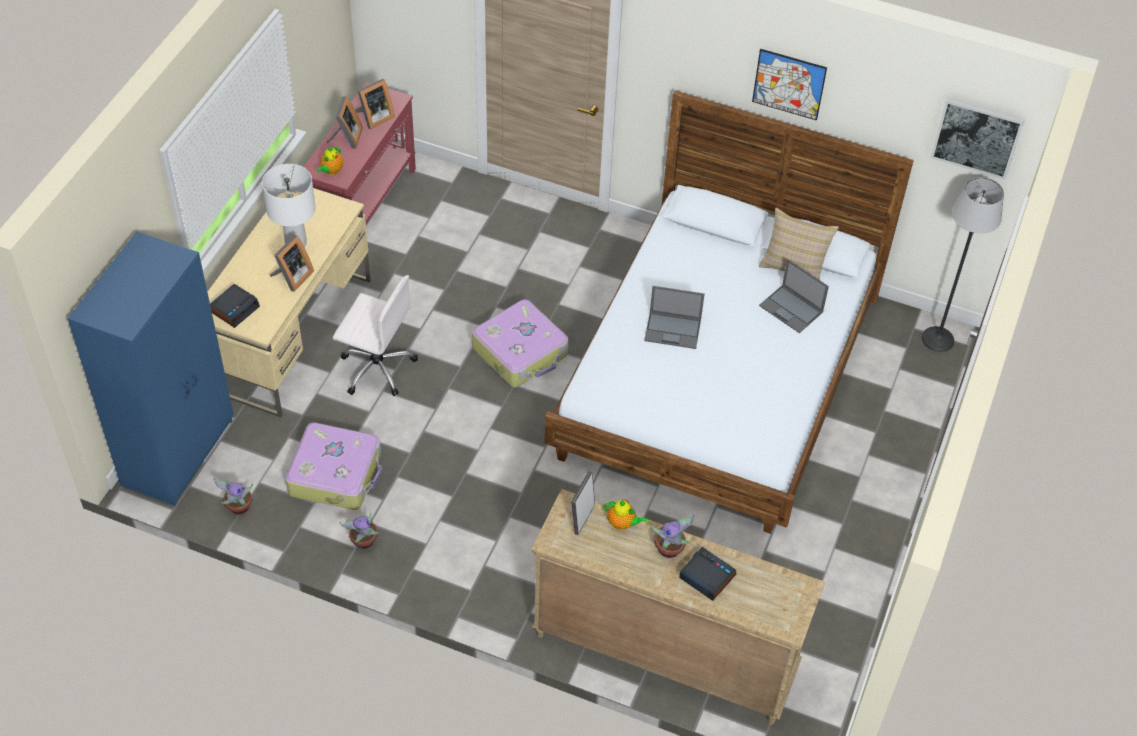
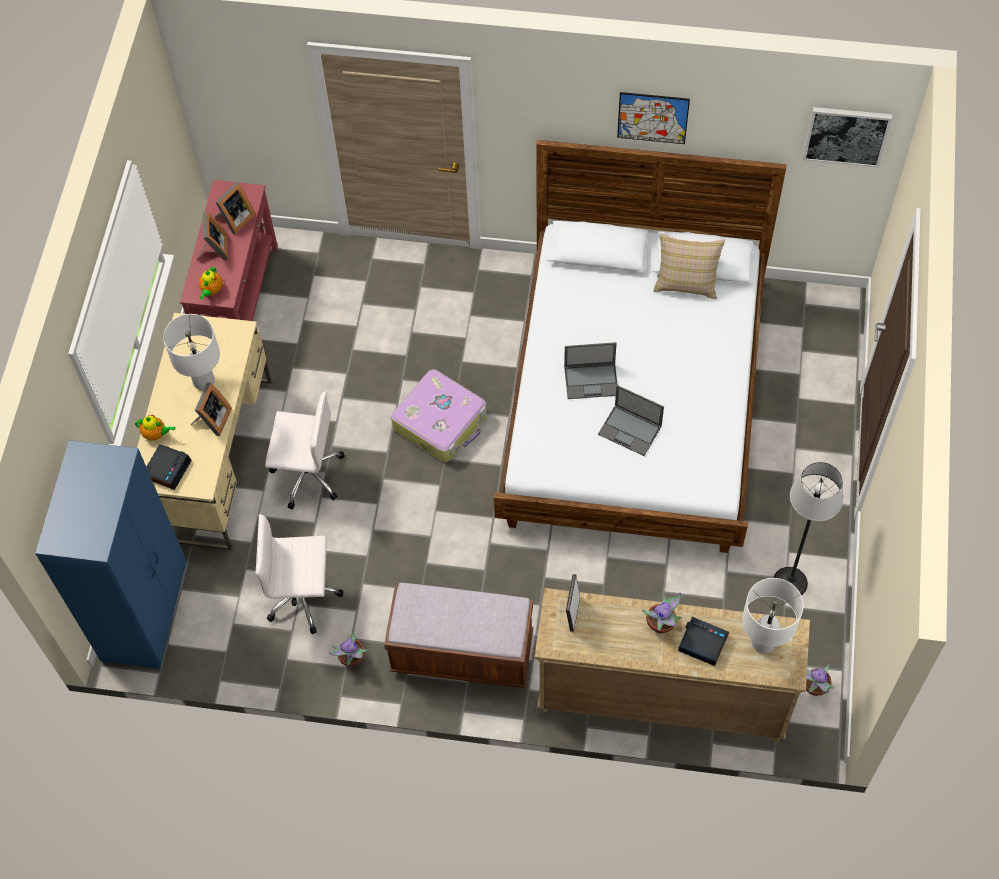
camera: 10 degrees left, 10 degrees up
(238, 507) = (221, 654): potted plant -> potted plant (814, 688)
(336, 474) = (304, 595): suitcase -> white office chair
(474, 563) = (462, 653): none -> brown bench
(622, 523) = (611, 609): teapot -> teapot (156, 434)
(770, 592) = (763, 643): none -> white table lamp
(791, 309) = (696, 330): laptop -> laptop (630, 430)
(937, 339) = (829, 310): floor lamp -> floor lamp (790, 582)

